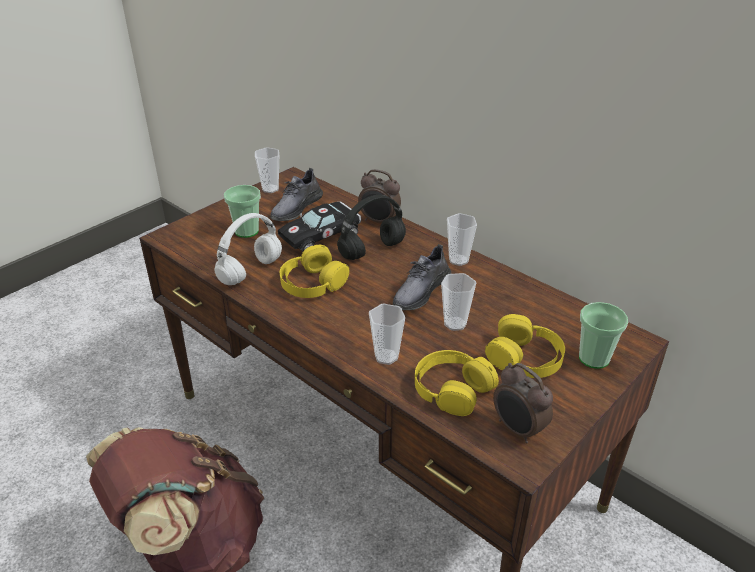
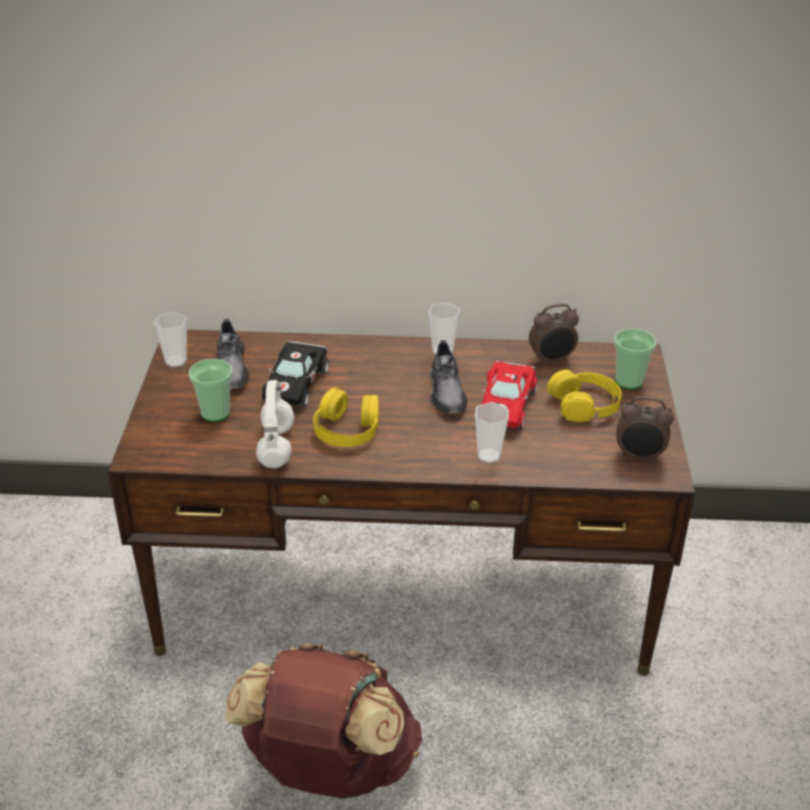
camera: 40 degrees left, 0 degrees up
(371, 251) = (360, 377): black headphones -> none
(379, 221) = (329, 347): alarm clock -> alarm clock (552, 360)
(452, 389) = (564, 453): yellow headphones -> none
(455, 324) = (506, 404): cup -> red toy car

